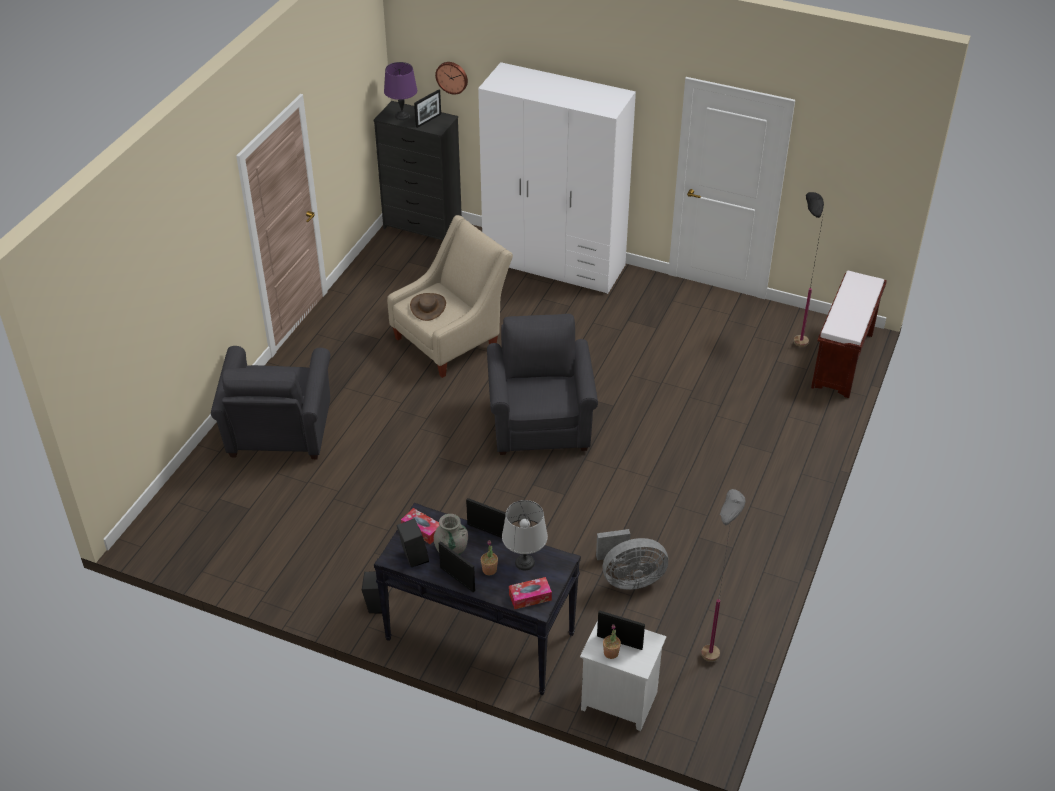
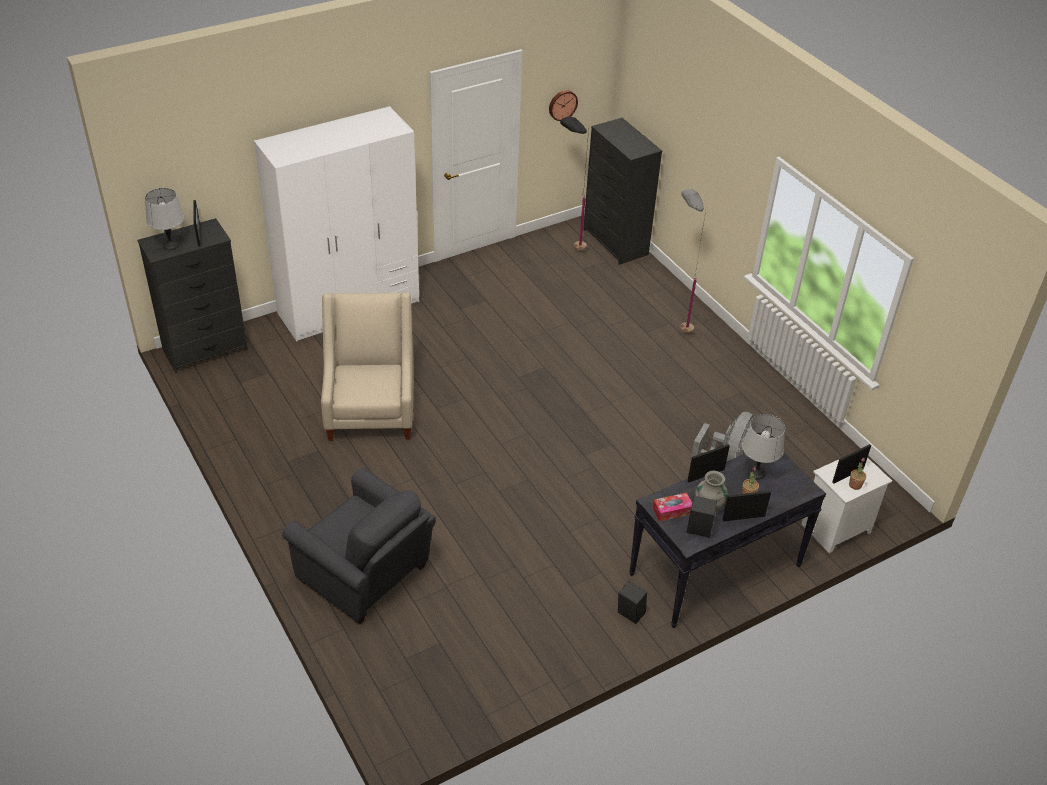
camera: 55 degrees left, 0 degrees up
(402, 116) = (170, 245): purple table lamp -> grey table lamp
(428, 307) = (362, 387): brown hat -> none
(452, 77) = (201, 181): wall clock -> wall clock (562, 104)
(530, 597) = (794, 488): tissue box -> none
(540, 422) = (521, 414): grey armchair -> none
(712, 644) = (820, 454): grey floor lamp -> grey floor lamp (678, 326)
(842, 361) = (615, 242): brown bench -> black dresser

